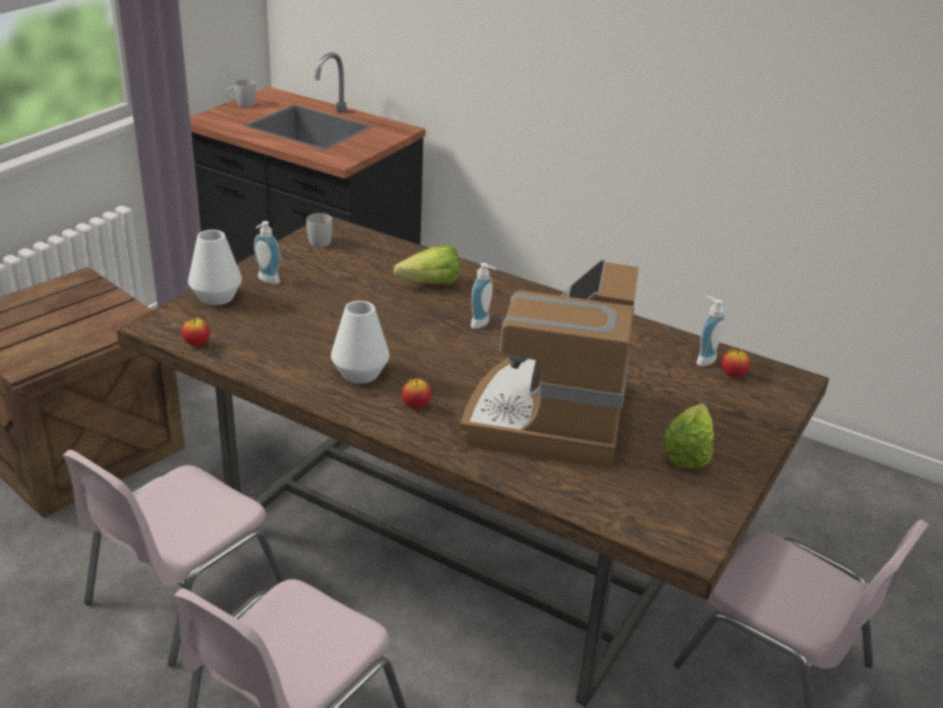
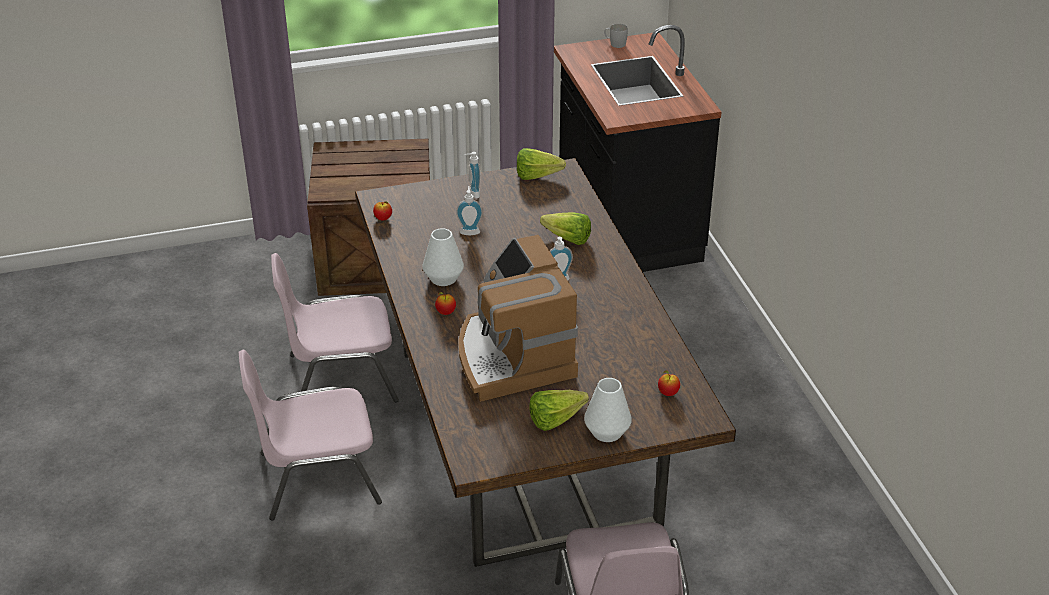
camera: 45 degrees right, 5 degrees up
(216, 297) = (430, 192): white vase -> white vase (607, 432)
(317, 240) = (541, 177): white mug -> lettuce
(550, 414) = (512, 356): coffee machine -> coffee machine turned 75 degrees counterclockwise
(703, 359) = (666, 373): soap dispenser -> soap dispenser (470, 231)

